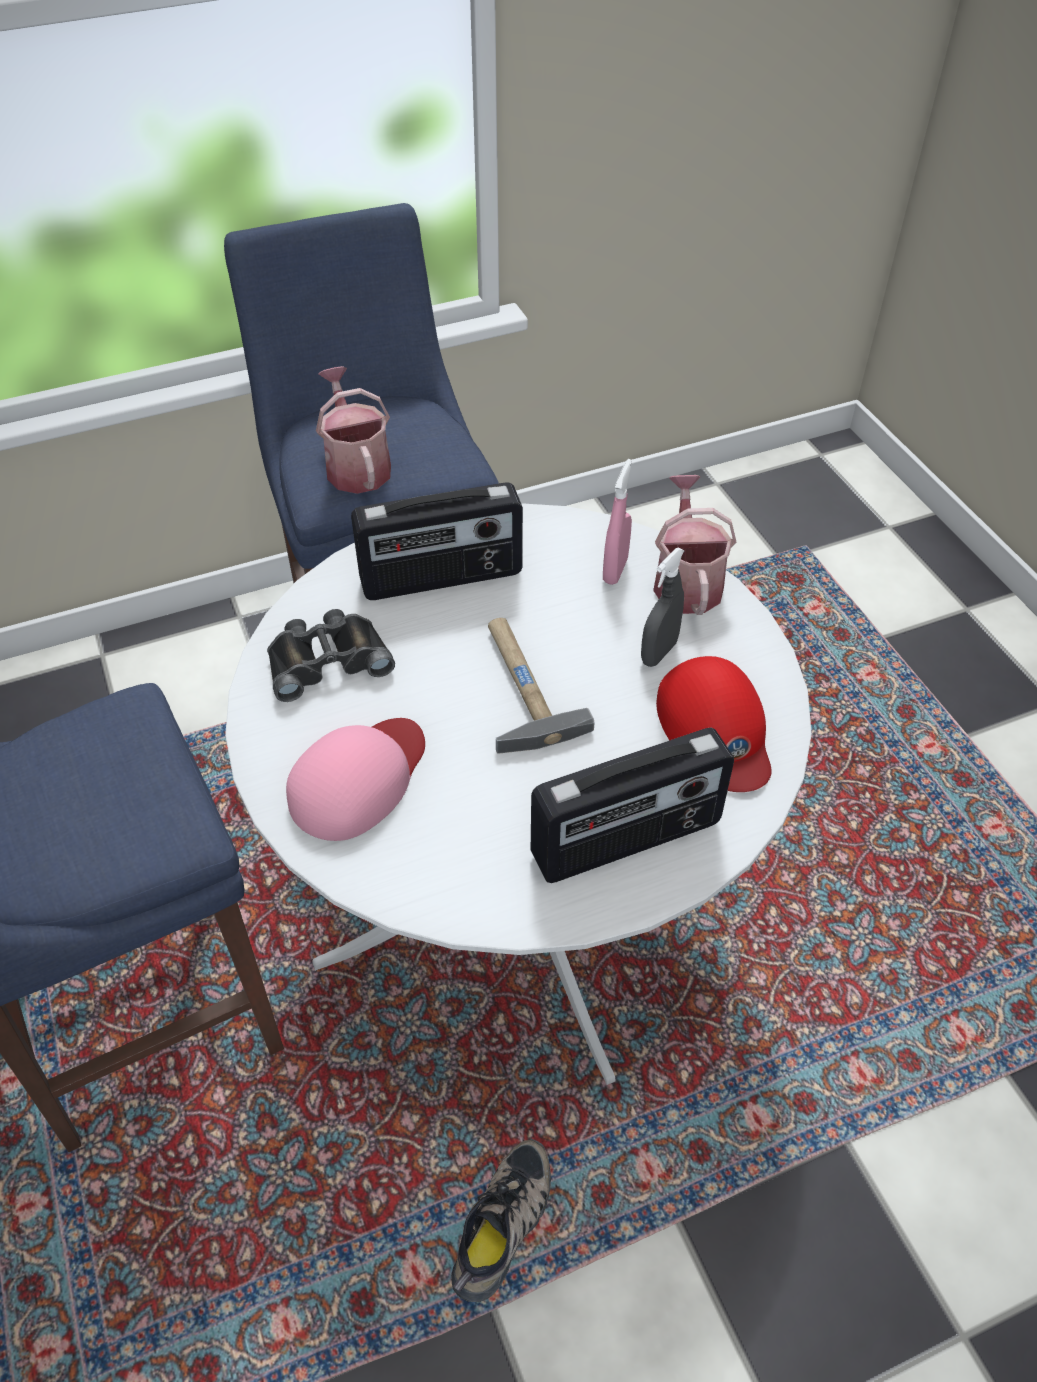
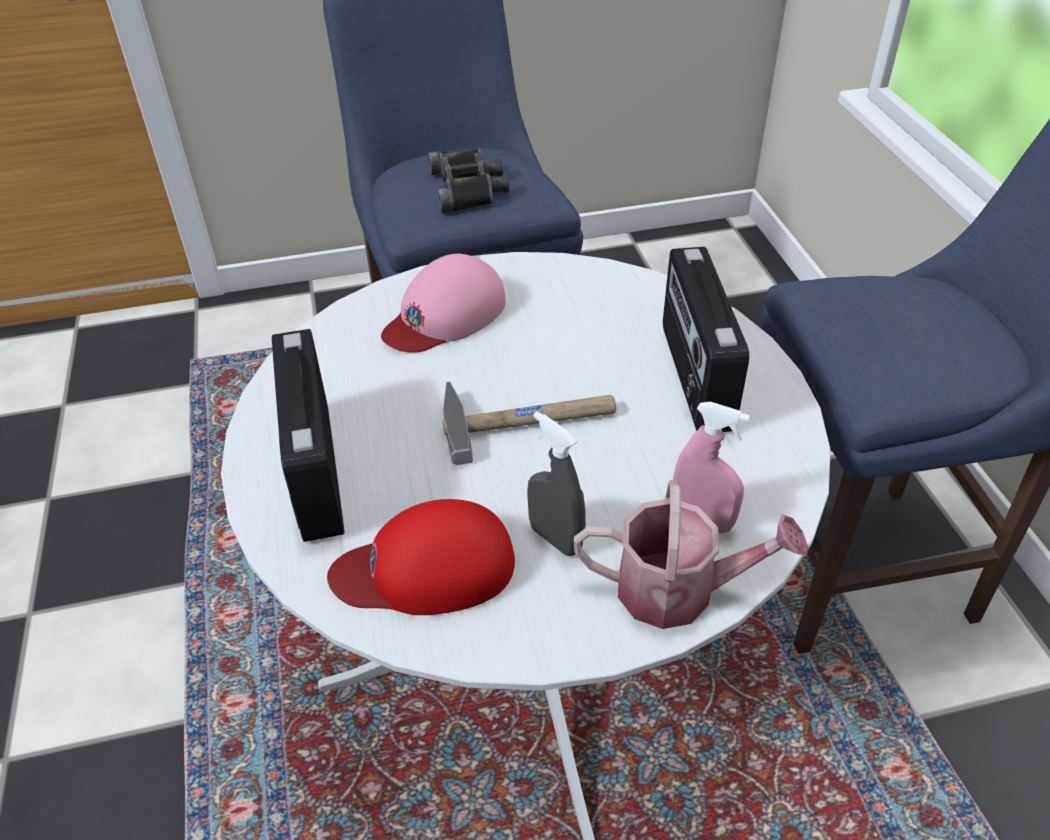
camera: 100 degrees right, 5 degrees down
(327, 660) = (587, 301): black binoculars -> black binoculars (468, 188)
(356, 465) = (863, 312): watering can -> none
(359, 779) = (445, 315): pink cap -> pink cap turned 90 degrees clockwise
(505, 1226) = (238, 596): shoe -> none

